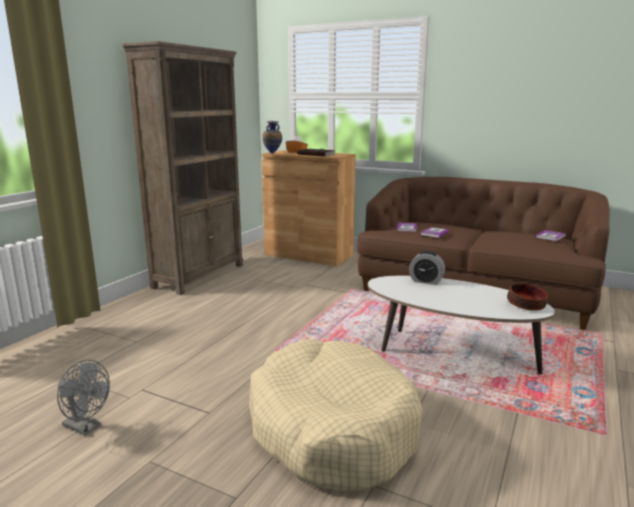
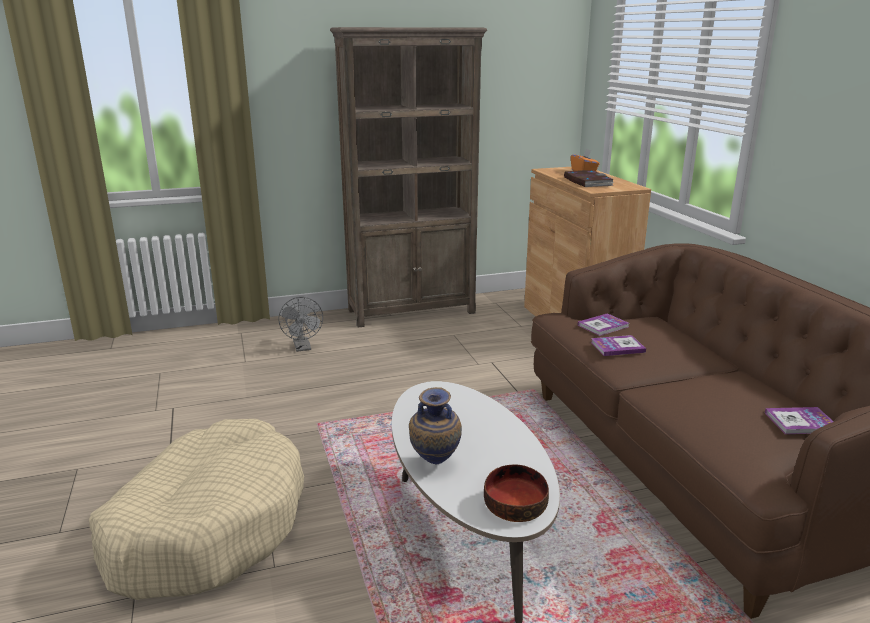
camera: 45 degrees right, 5 degrees up
(86, 427) = (98, 419): grey fan -> grey fan (303, 348)
(272, 153) = (544, 170): vase -> vase (434, 465)
(426, 281) = (483, 411): alarm clock -> none

